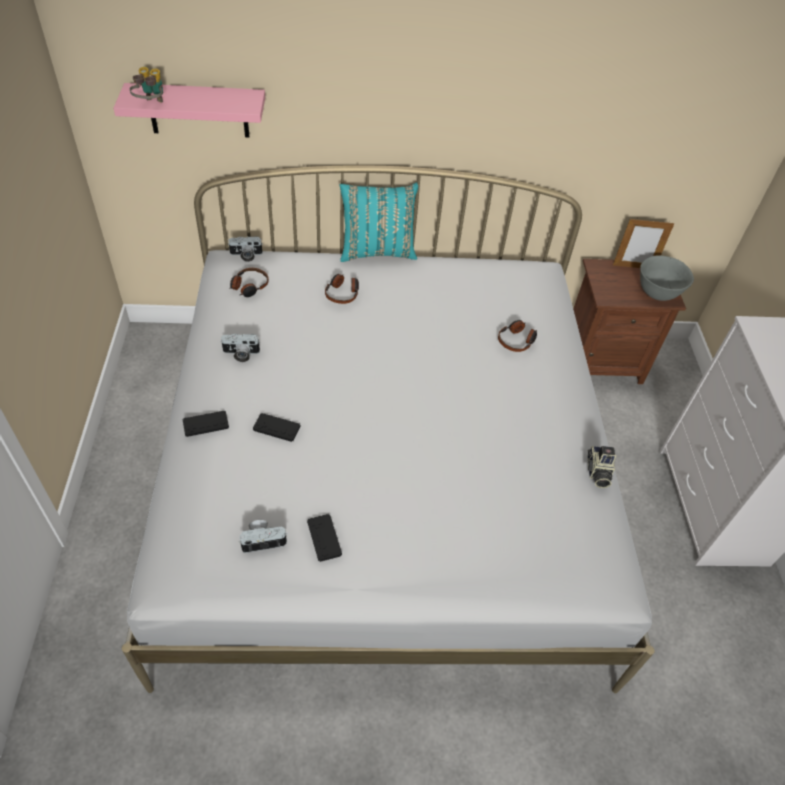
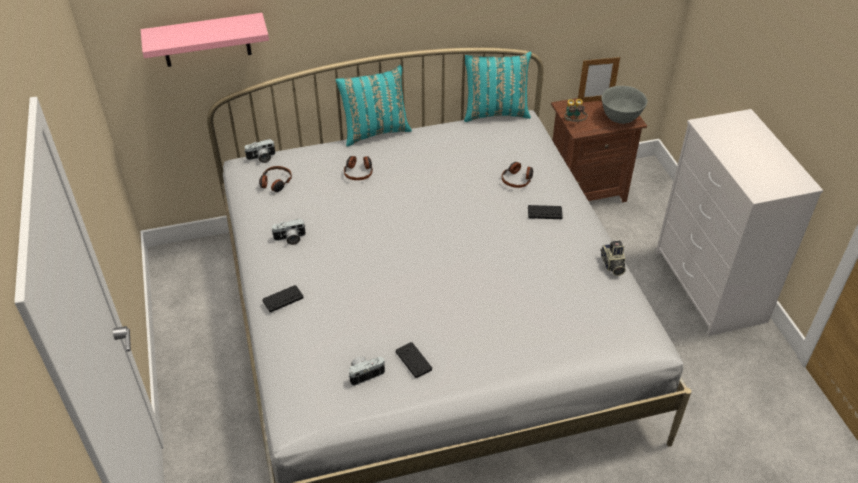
camera: 10 degrees left, 5 degrees down
(151, 105) = (174, 43): binoculars -> binoculars (573, 123)
(276, 428) = (343, 289): black game controller -> black game controller (544, 213)
(516, 257) = (495, 112): none -> turquoise pillow

